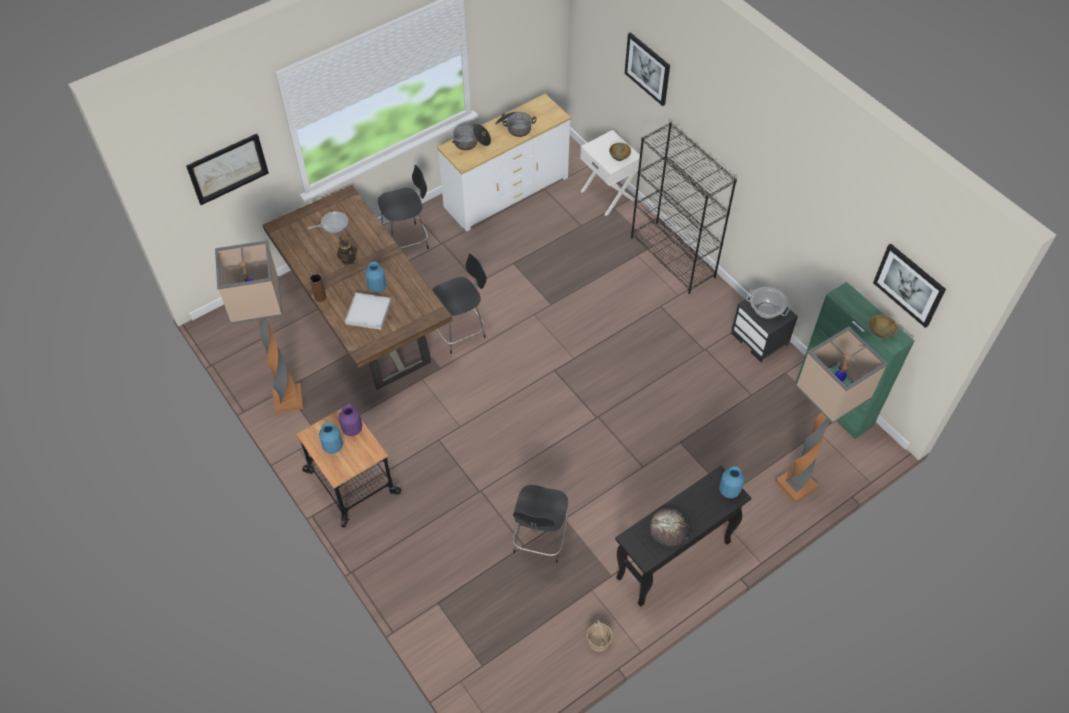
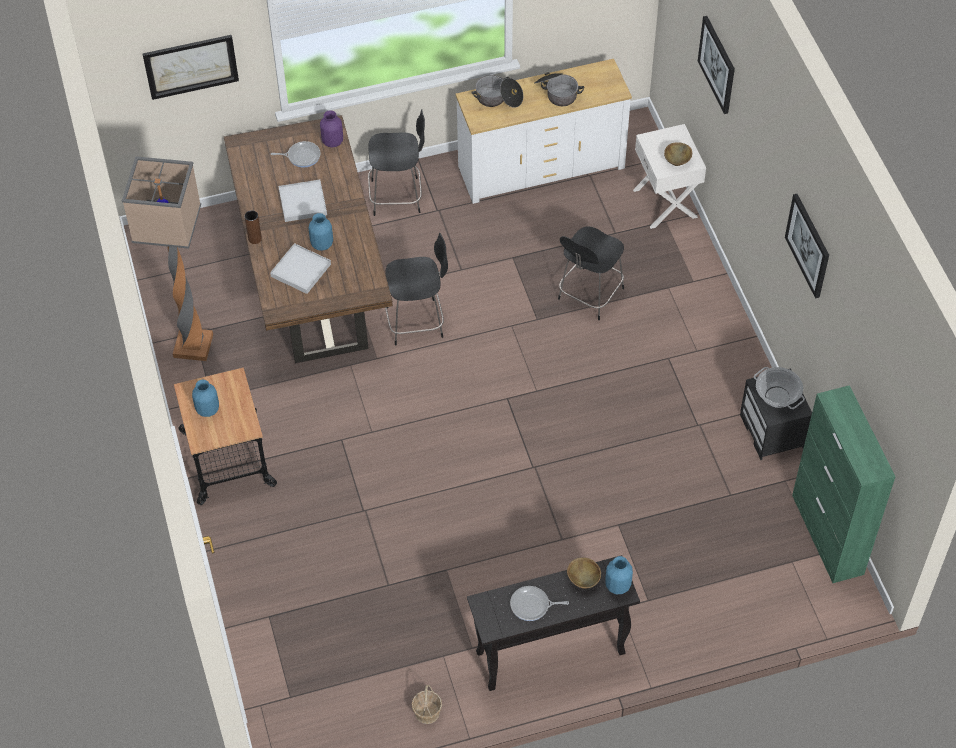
camera: 20 degrees right, 0 degrees up
(348, 259) = (302, 202): teapot -> white tray
(353, 429) = (236, 396): purple vase -> purple vase (333, 142)
(540, 540) = (408, 584): black chair -> black chair (589, 295)
(670, 528) = (532, 605): bread -> frying pan
(673, 257) = (711, 303): black bookcase -> none
(796, 483) = (735, 613): floor lamp -> none
(879, 332) = (858, 455): brown bowl -> brown bowl (583, 579)
(909, 285) = (896, 407): picture -> picture (808, 245)

